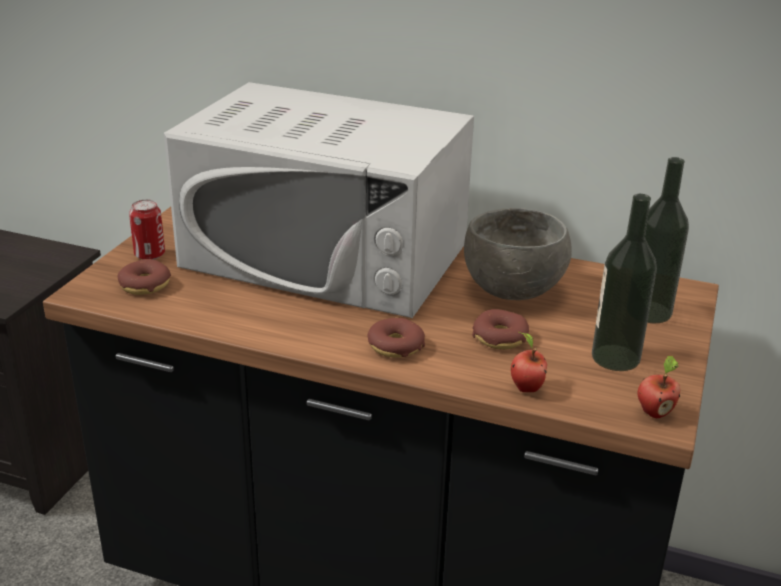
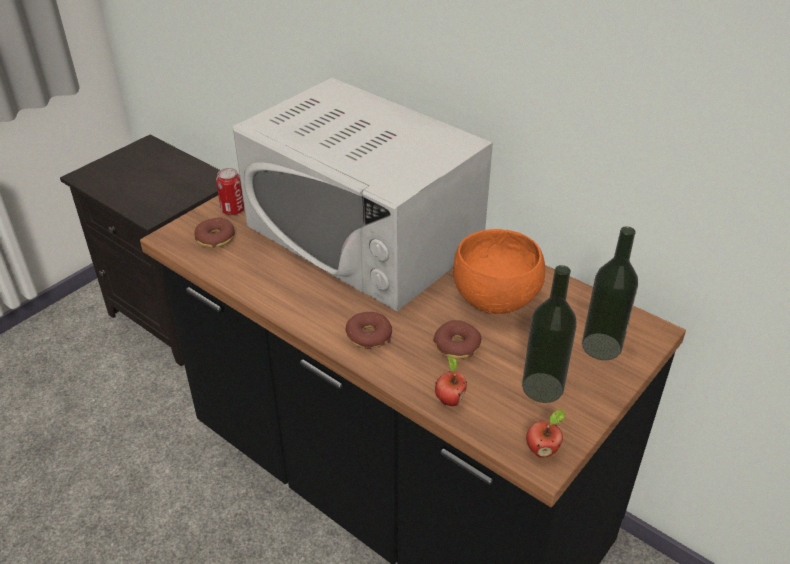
camera: 20 degrees right, 10 degrees up
(514, 290) = (496, 300): grey bowl -> orange bowl

